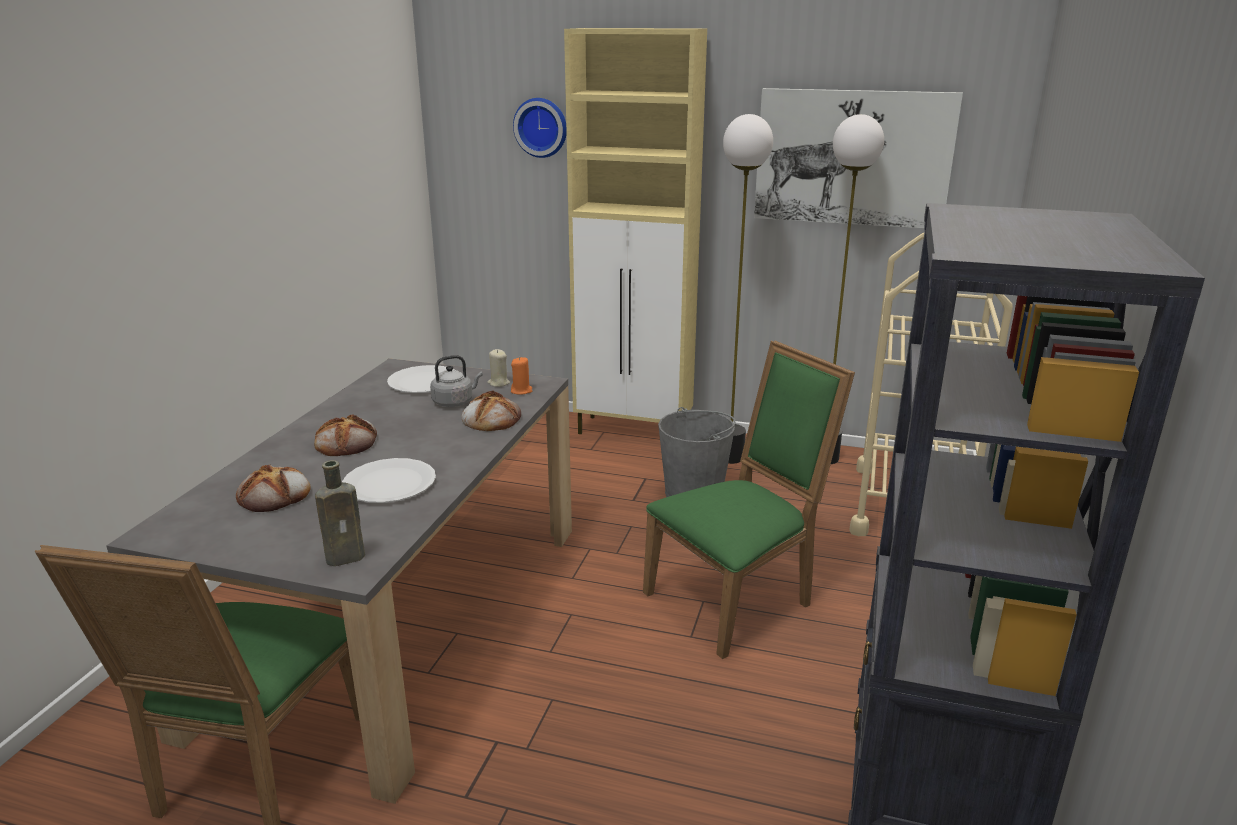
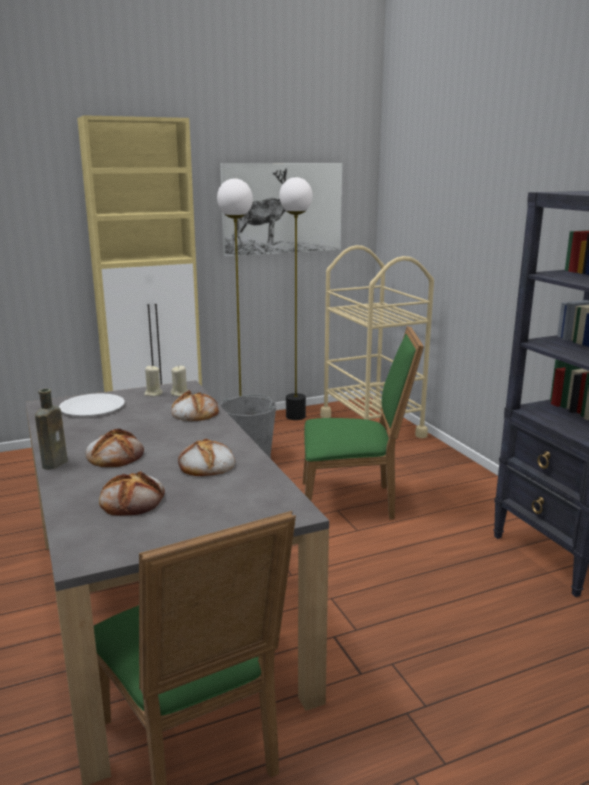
camera: 40 degrees left, 5 degrees down
(348, 557) = (272, 508): brown bottle -> brown bottle (56, 462)
(389, 483) = (206, 465): white plate -> bread
(455, 402) = (145, 411): grey kettle -> none
(521, 391) = (180, 393): orange candle -> beige candle
(541, 127) = (44, 200): wall clock -> none
(737, 598) = (353, 501): green chair -> green chair turned 75 degrees clockwise

